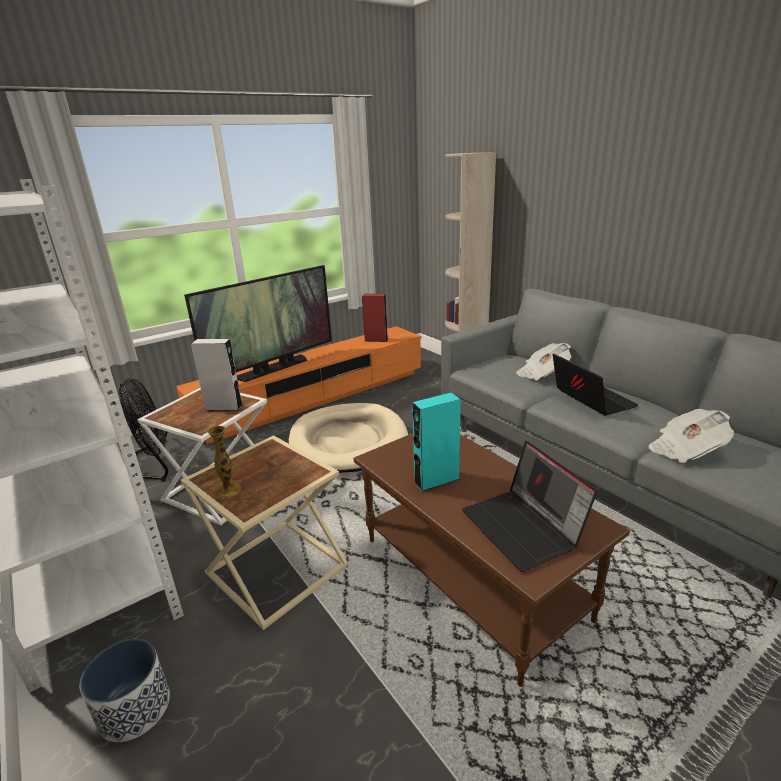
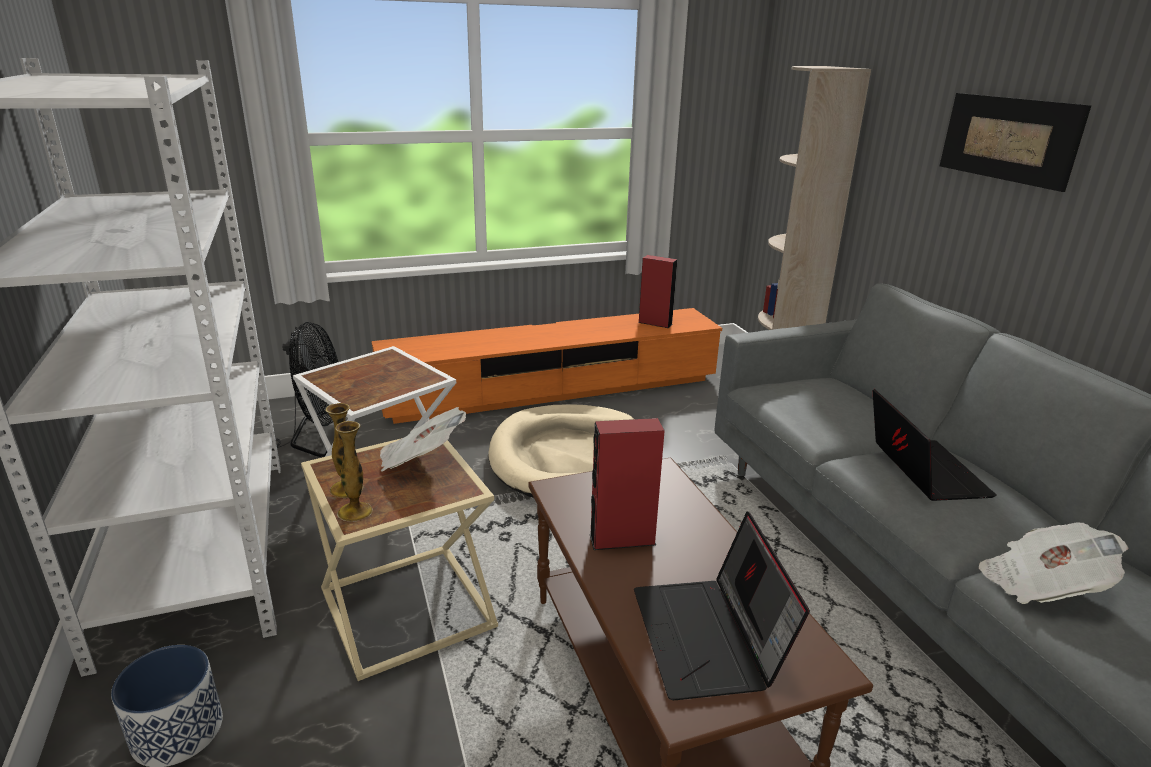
camera: 15 degrees right, 0 degrees up
(224, 407) = (398, 380): grey speaker -> none
(243, 504) = (355, 512): none -> vase
(273, 368) = (499, 339): television -> none
(436, 480) = (622, 539): turquoise speaker -> red speaker
(542, 374) = (865, 416): newspaper -> newspaper (421, 460)
(594, 187) = (1008, 139): none -> picture

